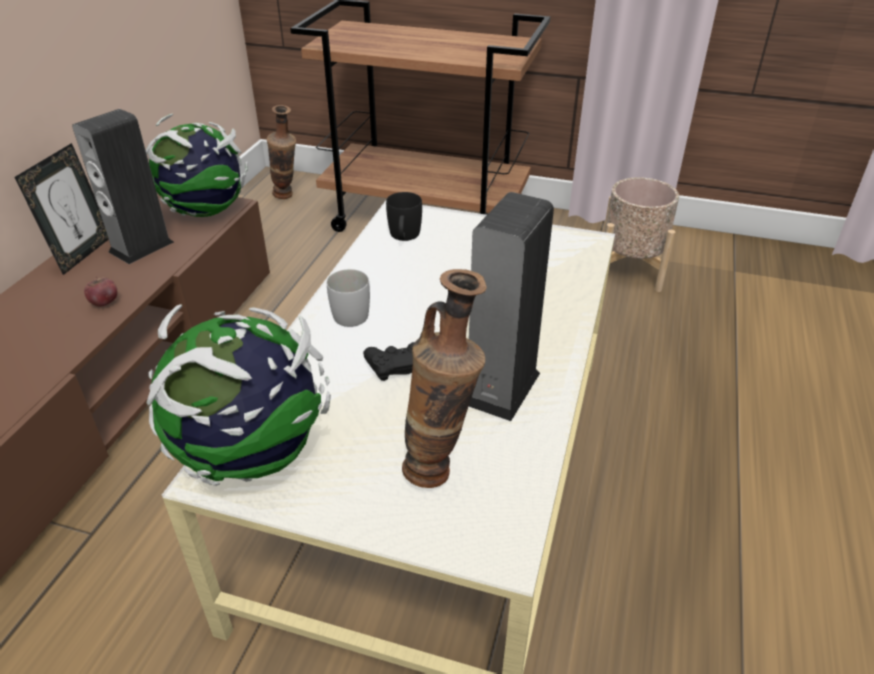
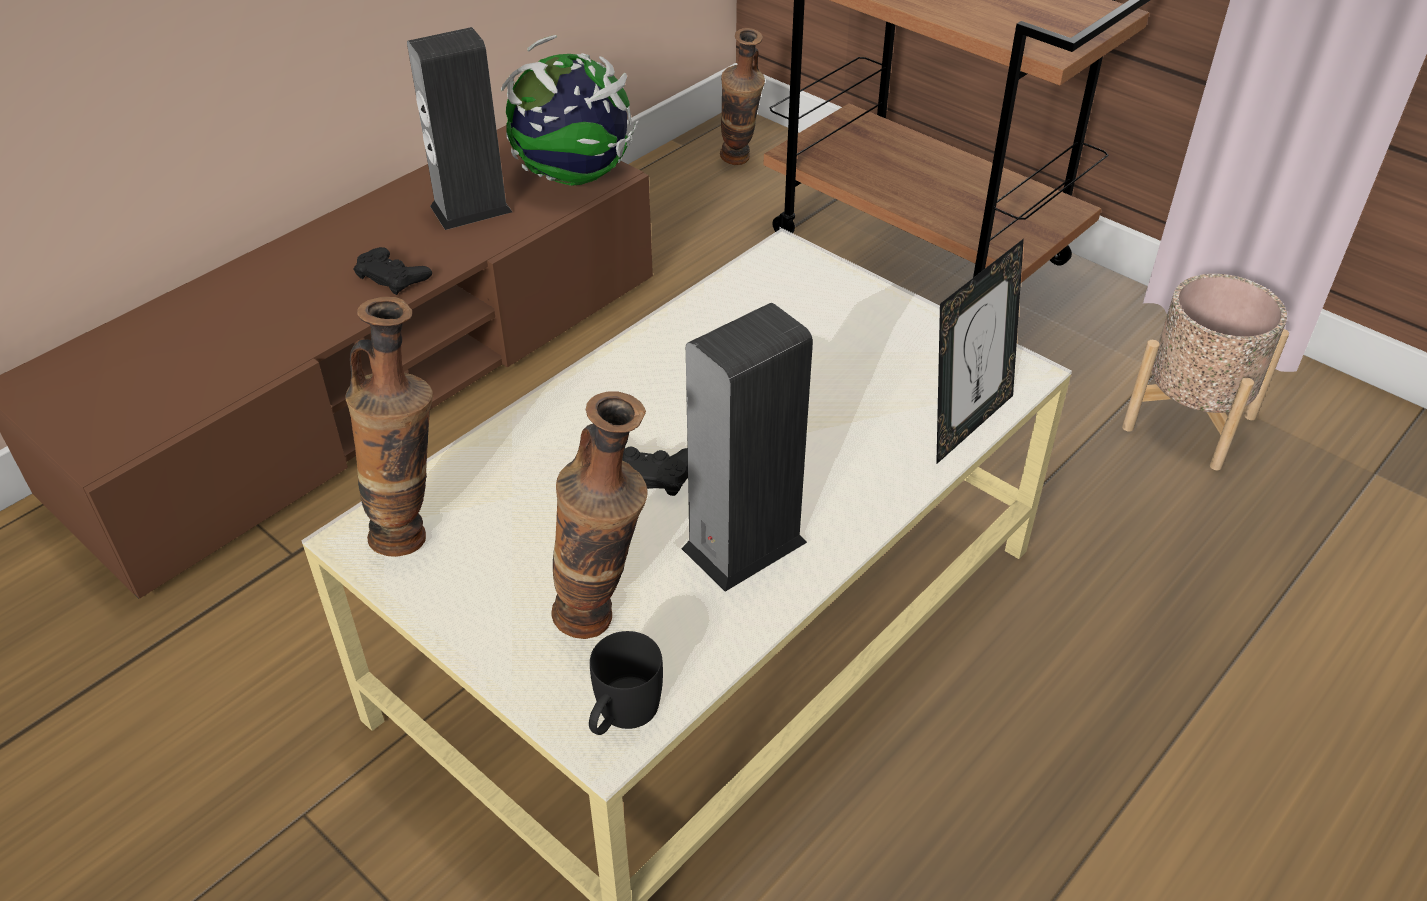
camera: 25 degrees right, 5 degrees up
(83, 254) = (401, 201): picture frame -> picture frame (966, 423)
(104, 302) = (392, 276): apple -> black game controller
(253, 456) = (413, 530): globe -> vase
(351, 312) = (630, 383): white mug -> none
(404, 237) = (766, 293): black mug -> black mug (621, 715)

